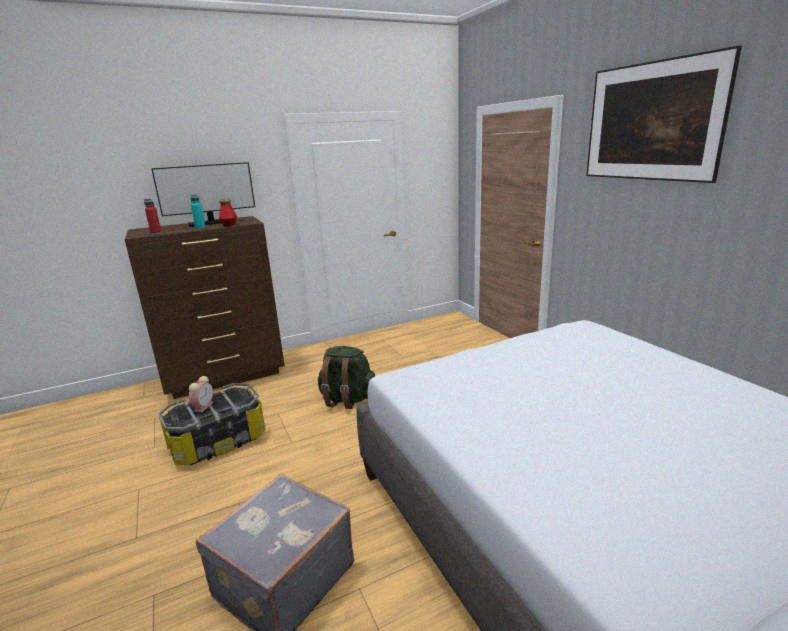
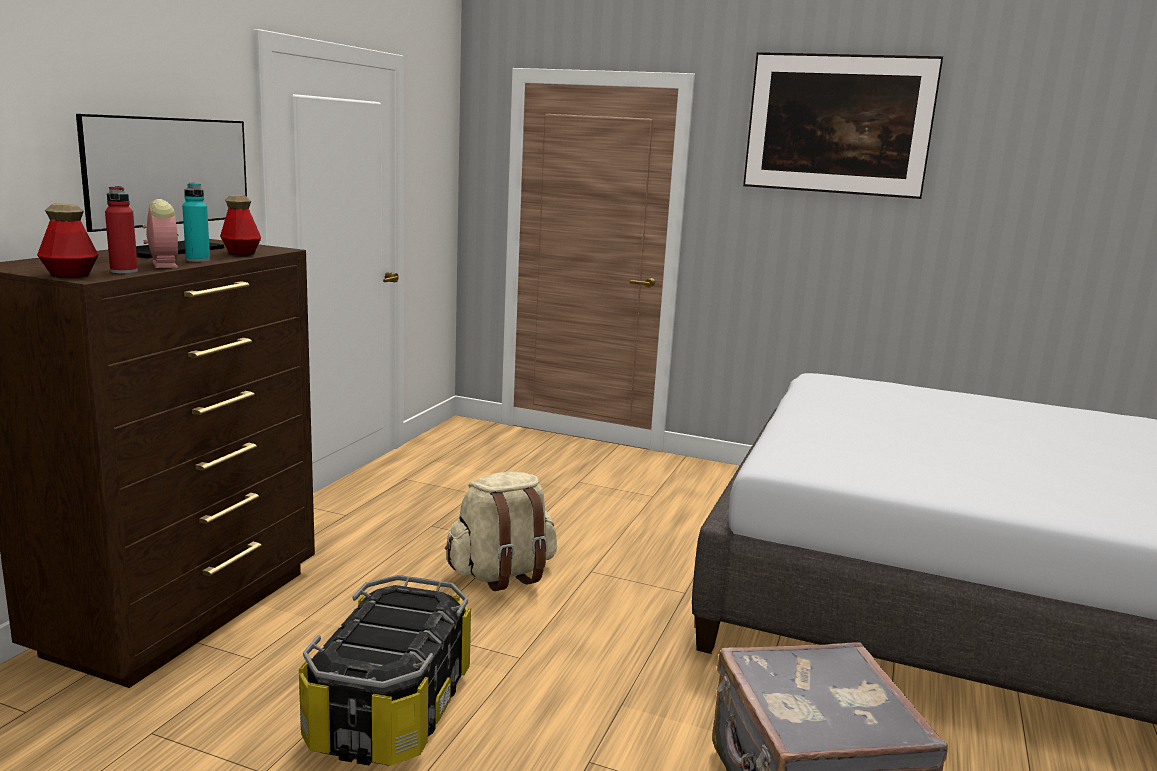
camera: 45 degrees left, 5 degrees down
(135, 235) = (70, 275): none -> bottle
(203, 406) = (381, 632): alarm clock -> alarm clock (163, 264)
(347, 399) = (502, 574): green backpack -> beige backpack

